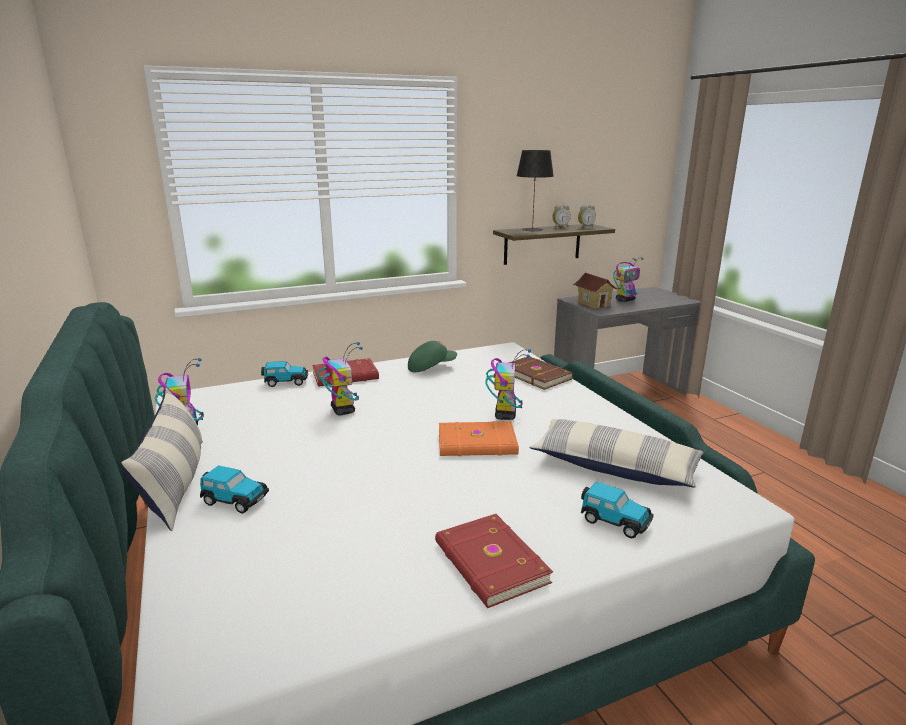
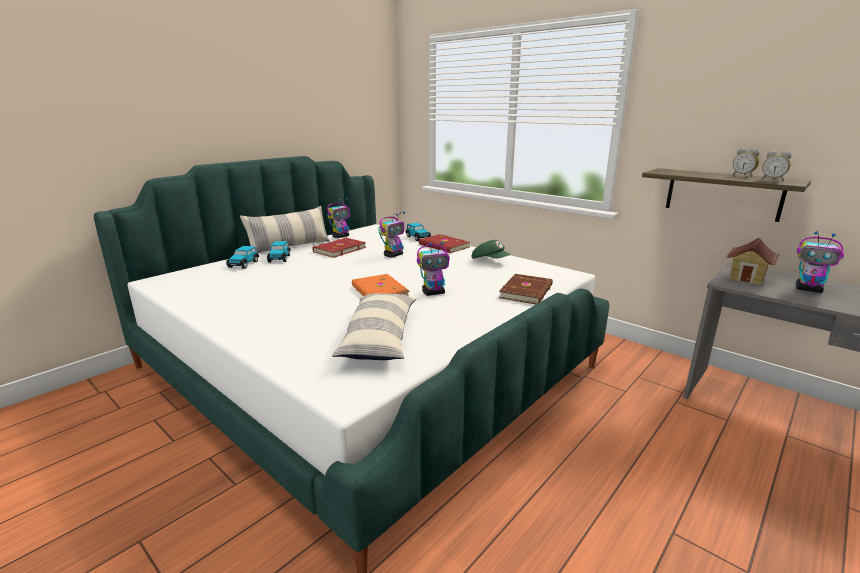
camera: 65 degrees right, 0 degrees up
(489, 564) = (236, 316): red book -> red book (339, 249)
(532, 229) = (694, 172): black table lamp -> none
(614, 521) = (296, 345): toy car -> toy car (244, 264)

